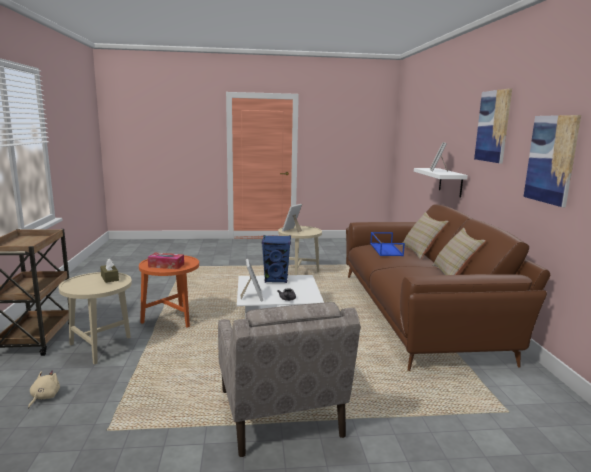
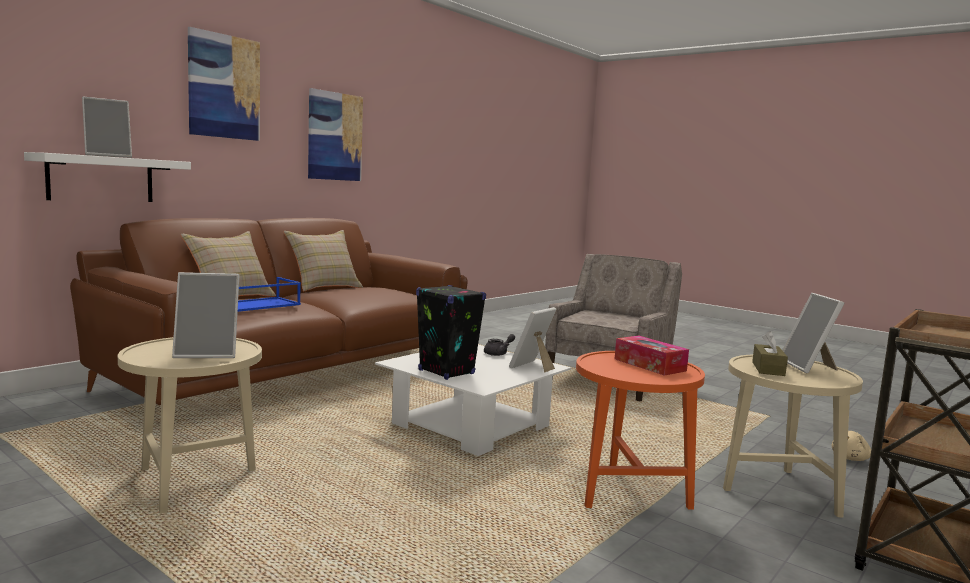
camera: 135 degrees left, 5 degrees down
(86, 286) = (809, 367): none -> picture frame
(276, 280) = (446, 372): blue speaker -> black speaker

